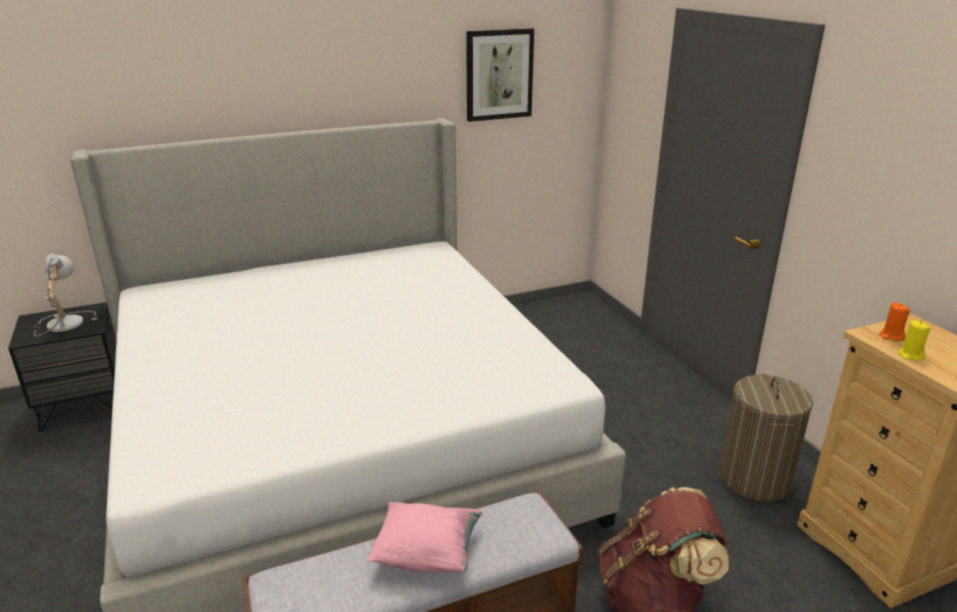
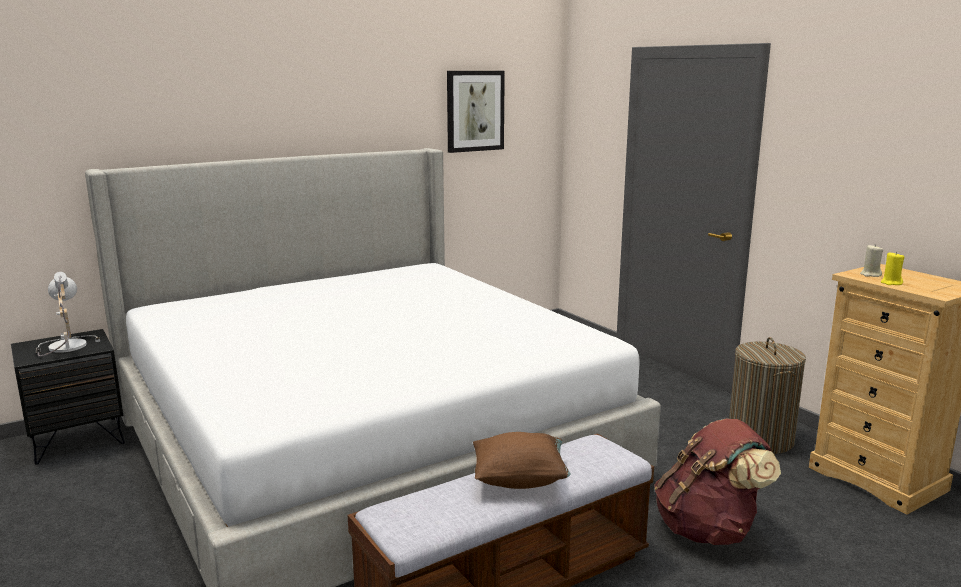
camera: 10 degrees left, 10 degrees down
(427, 554) = (520, 479): pink pillow -> brown pillow
(891, 336) = (870, 274): orange candle -> beige candle

